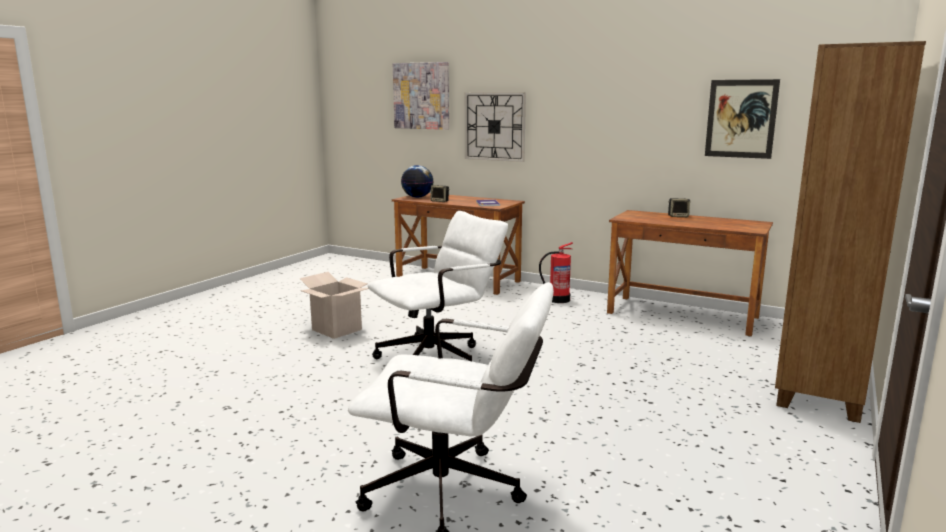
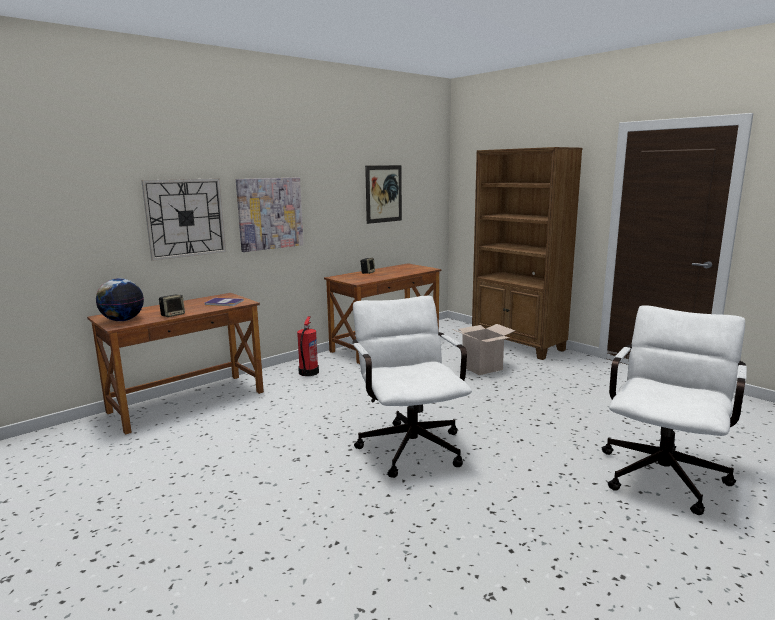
camera: 70 degrees left, 0 degrees up
(337, 330) = (279, 494): cardboard box -> cardboard box (482, 368)
(421, 96) = (68, 186): picture -> picture (270, 213)

